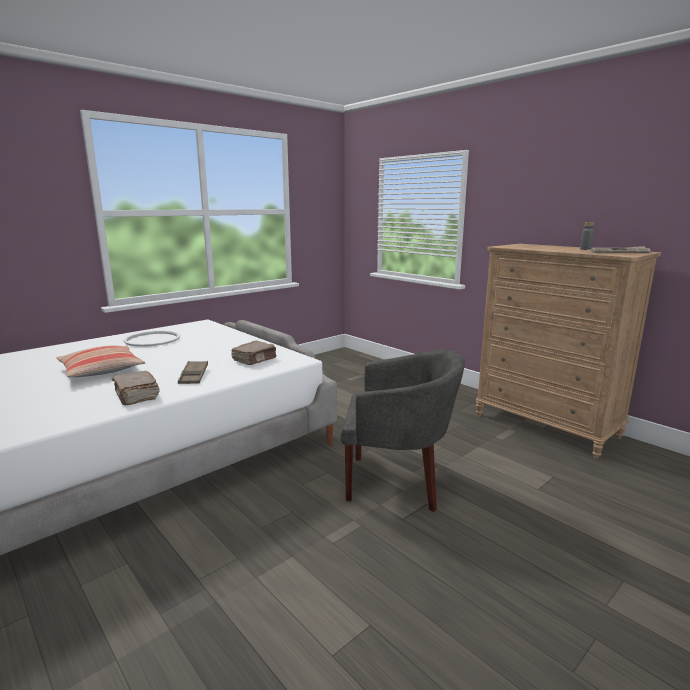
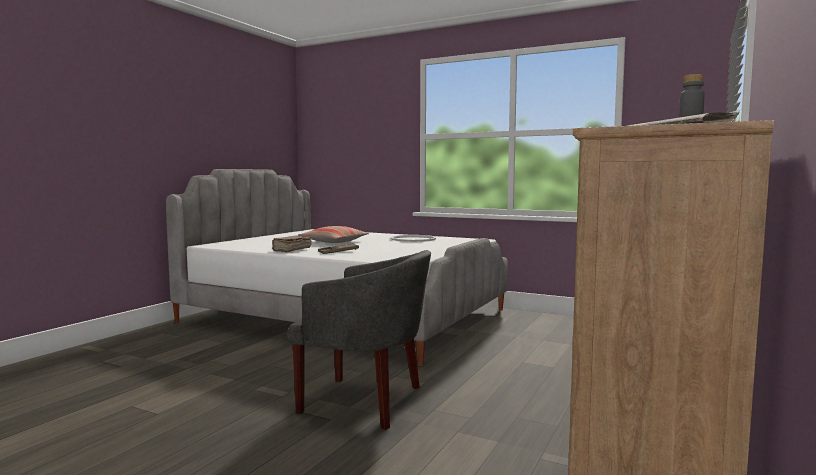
camera: 70 degrees right, 10 degrees down
(255, 360) = (390, 255): brown book -> none
(397, 481) = (366, 402): grey armchair -> grey armchair turned 60 degrees counterclockwise

